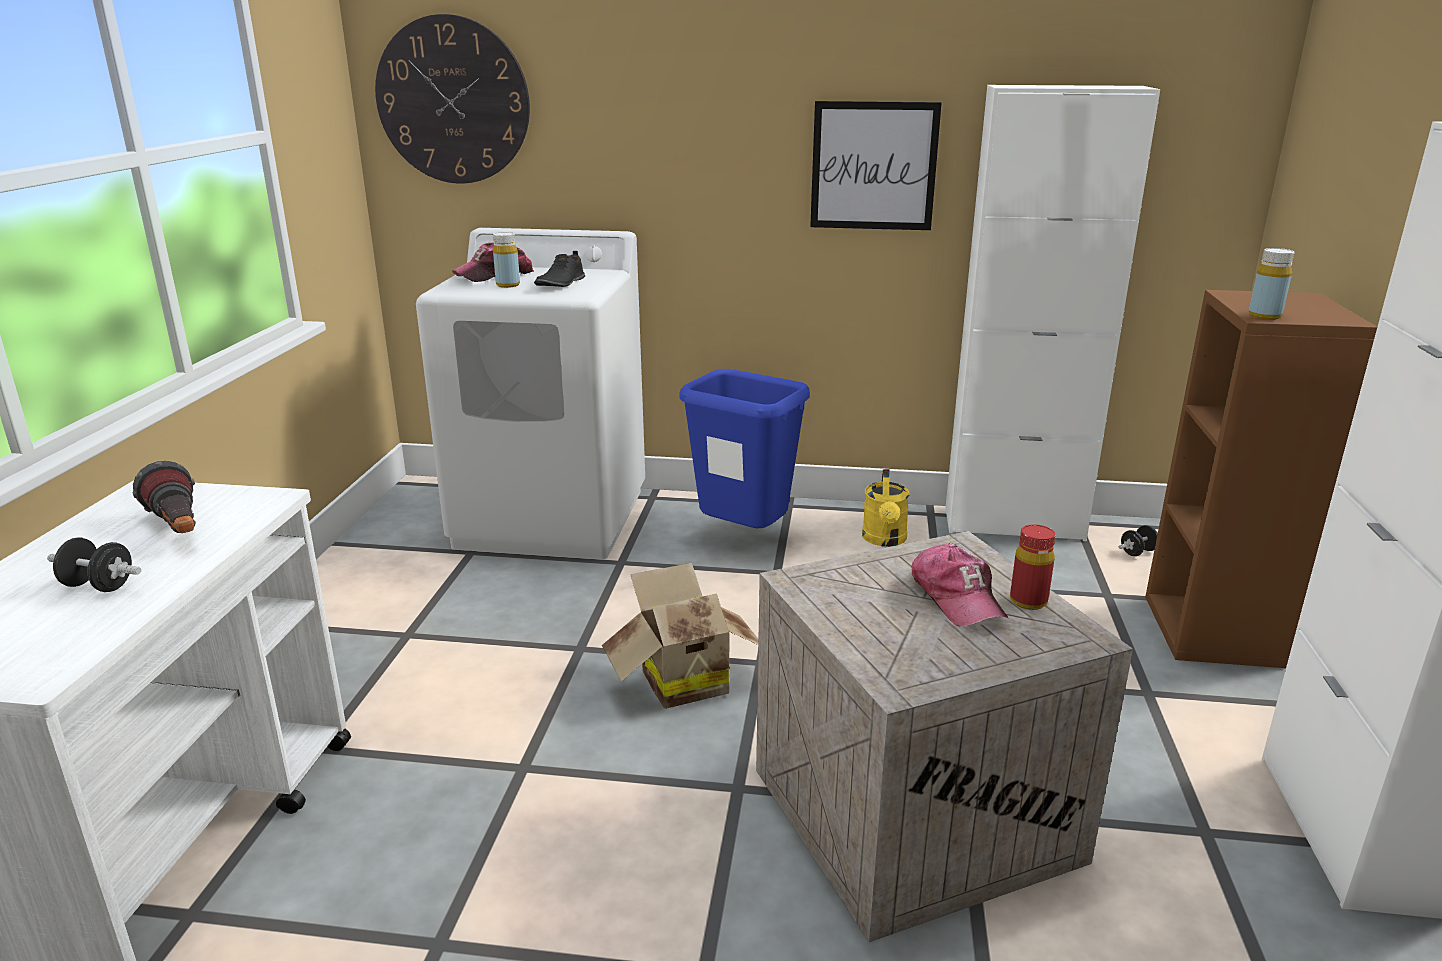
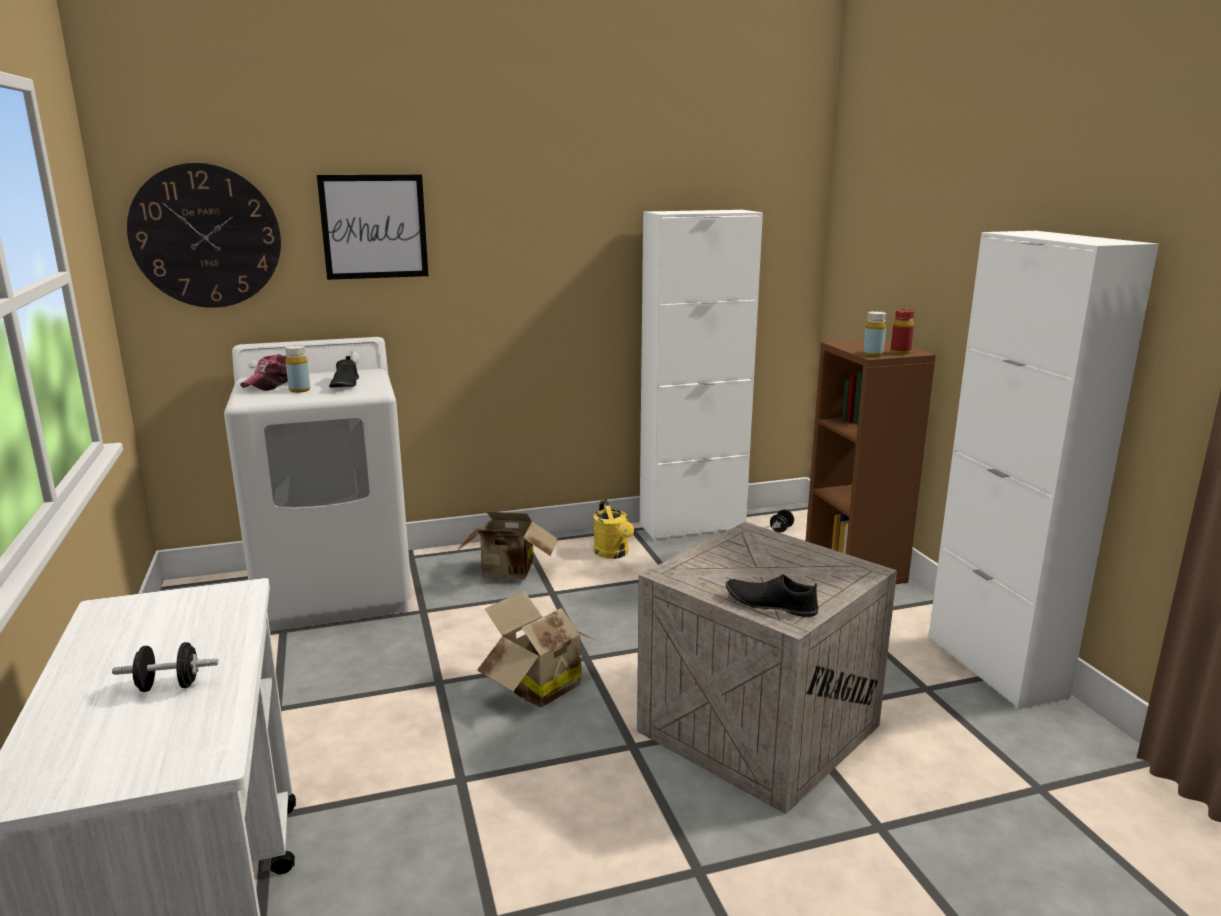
camera: 25 degrees left, 5 degrees down
(179, 530) = (187, 630): flashlight -> none
(744, 538) = (509, 573): blue trash can -> cardboard box
(873, 166) = (567, 273): picture -> picture (374, 227)
(893, 653) = (770, 604): none -> black shoe
(957, 597) = (776, 563): cap -> none
(1028, 601) = (818, 556): red bottle -> red bottle (900, 352)

